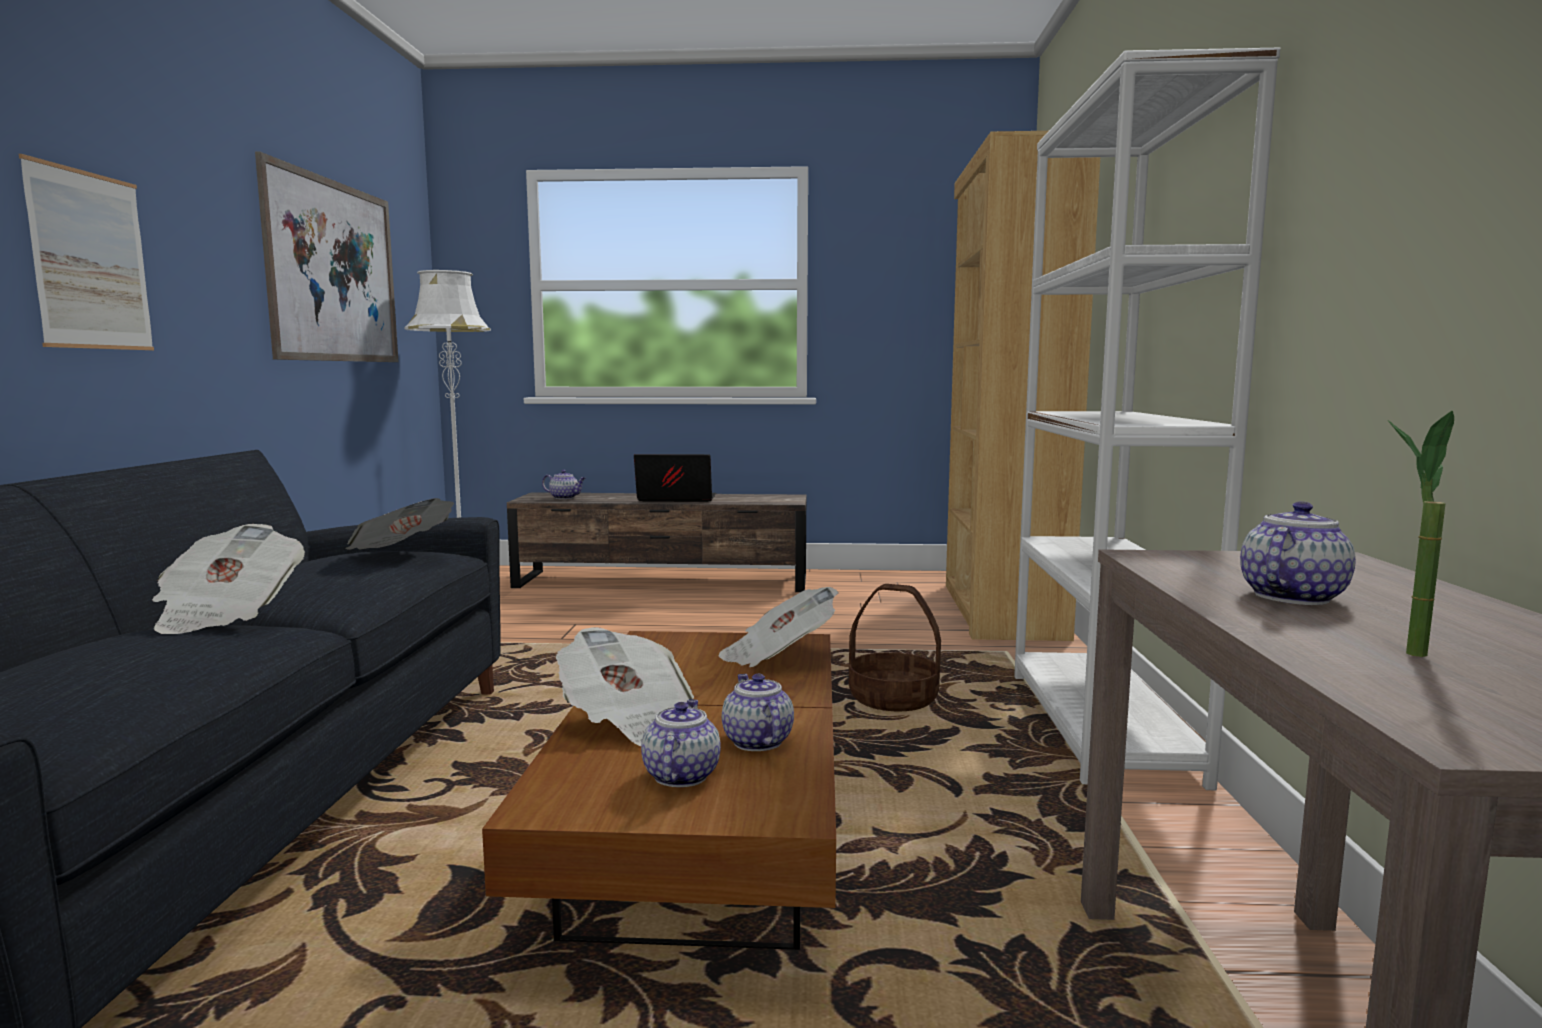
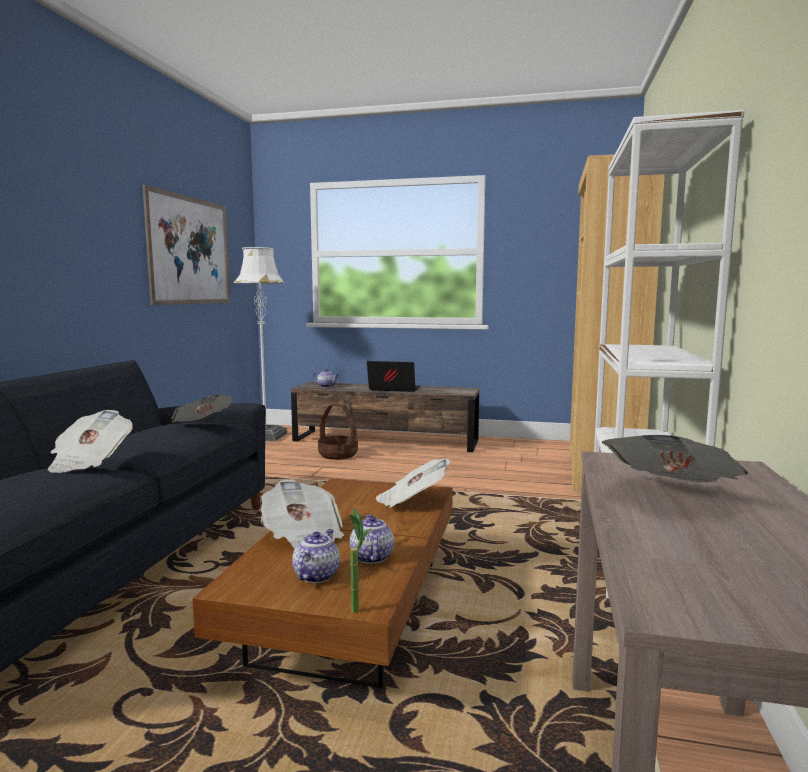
camera: 10 degrees right, 0 degrees up
(90, 261) = (43, 255): picture -> none
(894, 699) = (503, 529): basket -> basket (338, 455)
(1291, 596) = (671, 496): teapot -> newspaper
(1403, 648) = (702, 541): potted plant -> potted plant (356, 606)

